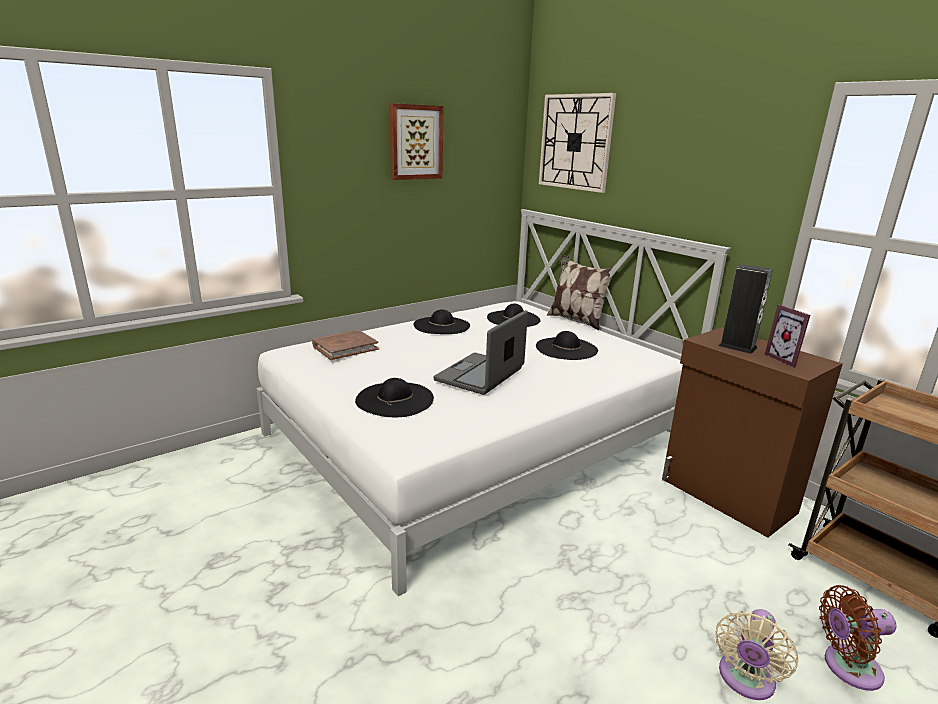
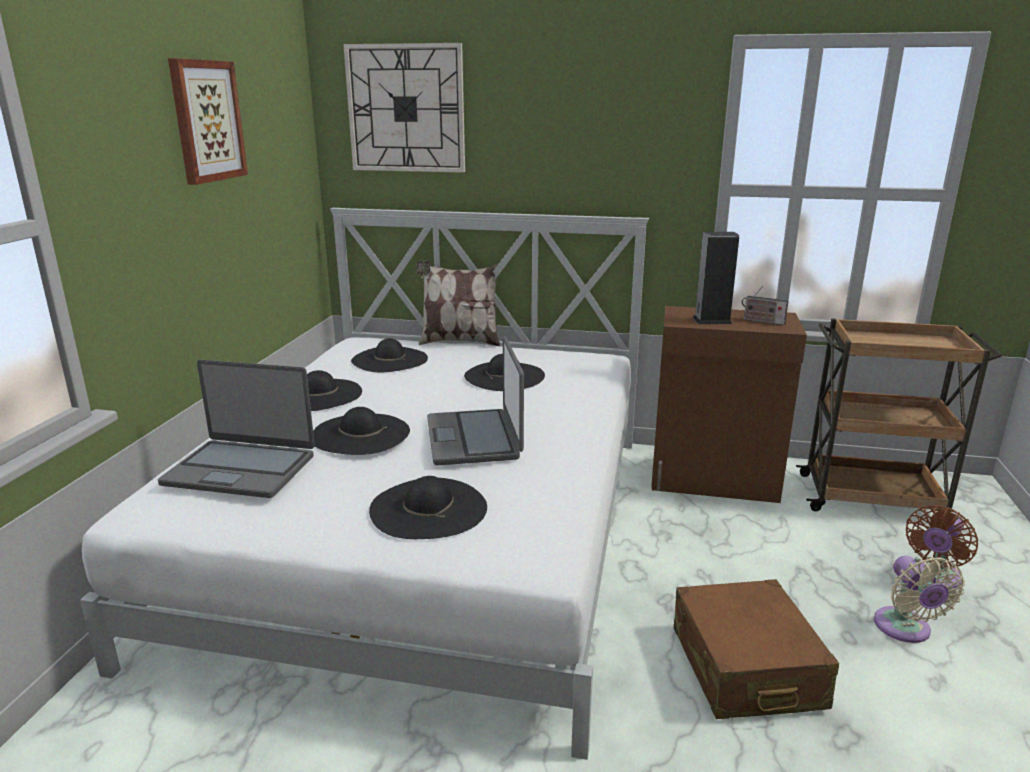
camera: 40 degrees left, 0 degrees up
(345, 348) = (241, 469): brown book -> laptop
(425, 351) = (360, 434): none -> black hat
(564, 617) = (745, 668): none -> brown suitcase
(786, 359) = (761, 321): picture frame -> radio

